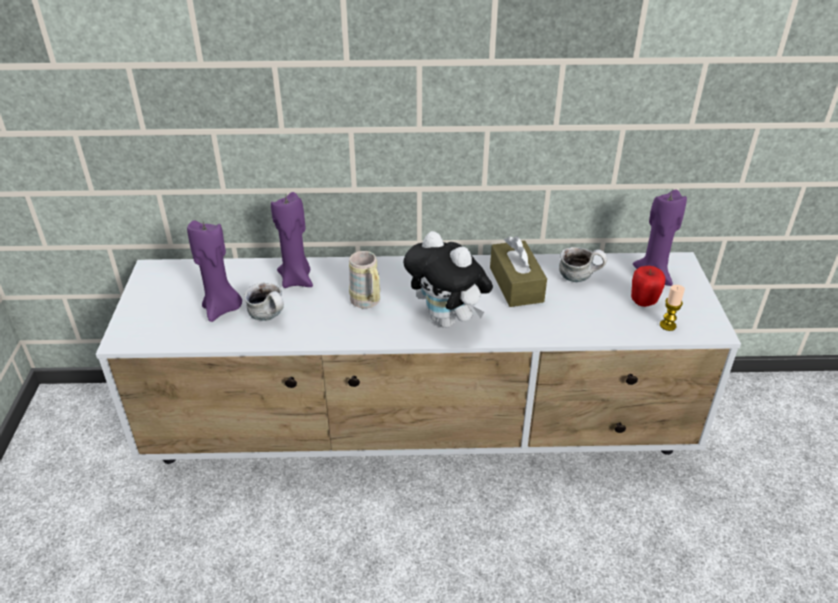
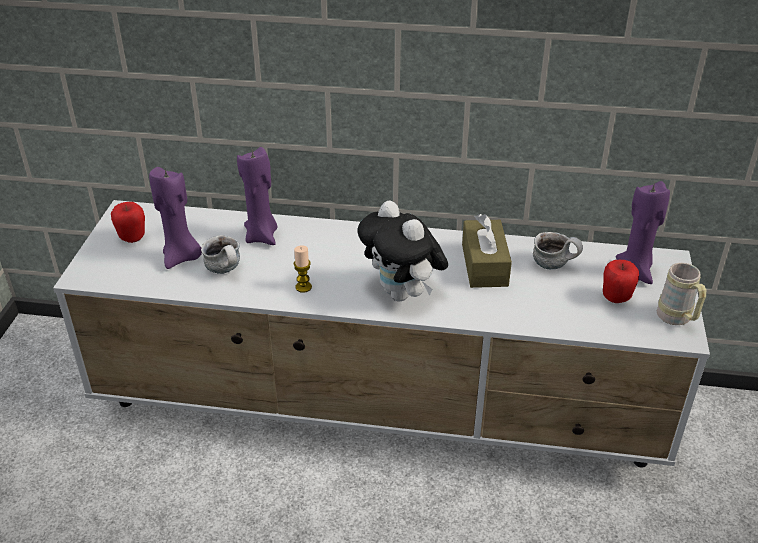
camera: 10 degrees right, 0 degrees up
(167, 295) = (132, 238): none -> apple
(367, 303) = (326, 268): beige mug -> beige mug (677, 320)
(667, 325) = (634, 326): candle -> candle (303, 287)

